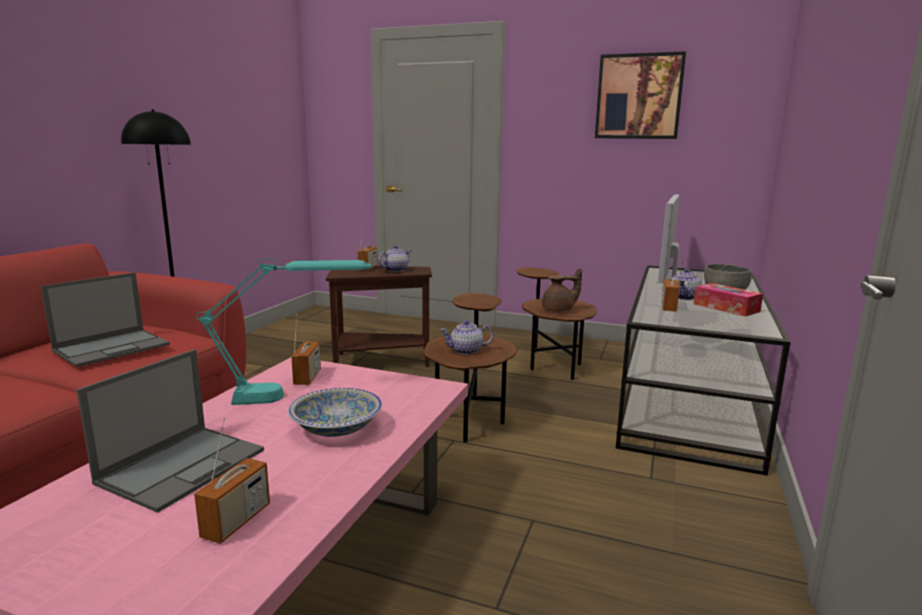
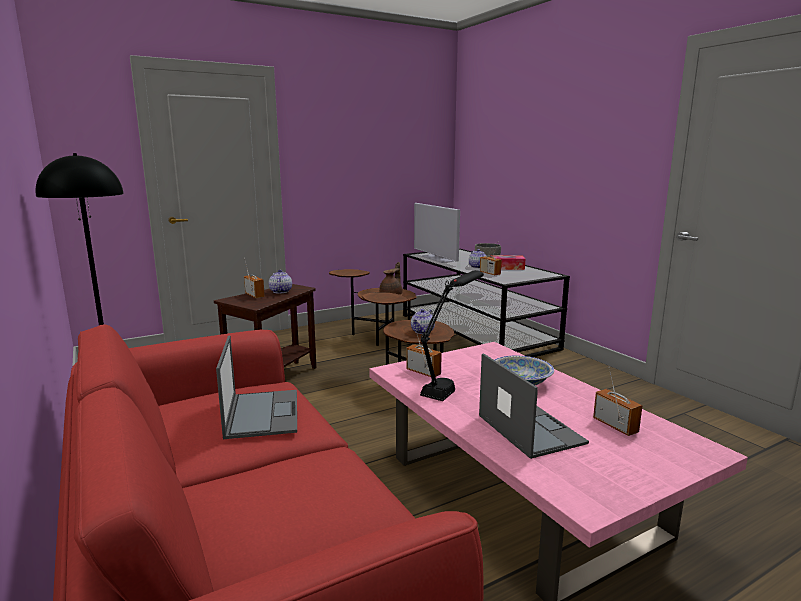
camera: 50 degrees left, 0 degrees up
(291, 395) = (450, 382): turquoise table lamp -> black table lamp
(638, 97) = (378, 135): picture -> none

